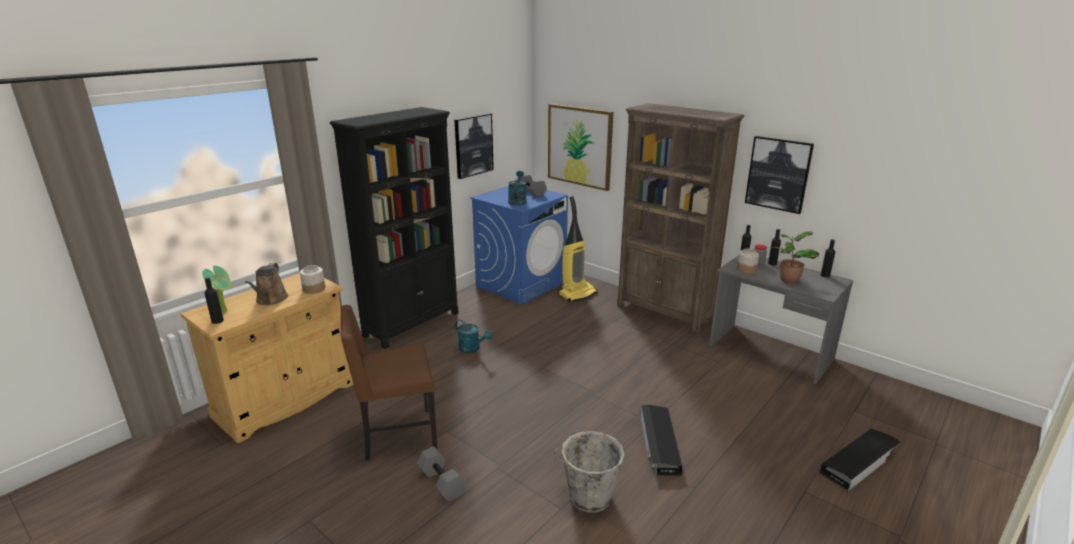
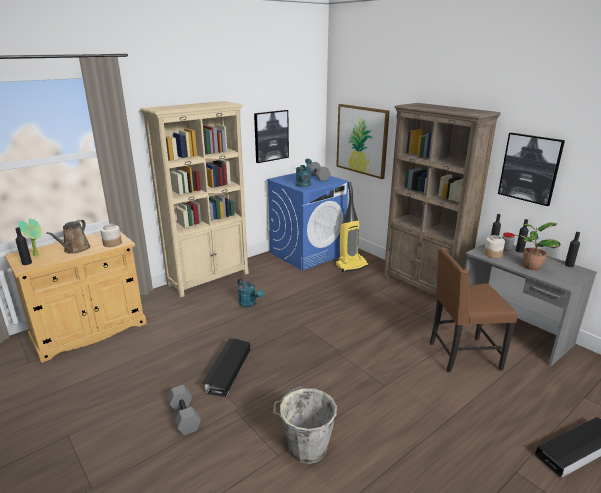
camera: 10 degrees right, 0 degrees up
(397, 435) = (163, 371): brown chair -> brown chair (462, 355)
(412, 324) = (209, 279): black bookcase -> beige bookcase
(659, 444) = (385, 406): black storage box -> black storage box (227, 370)

